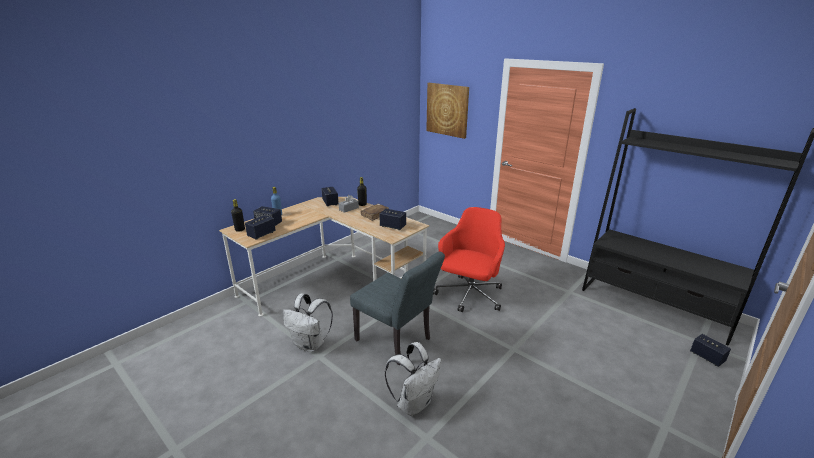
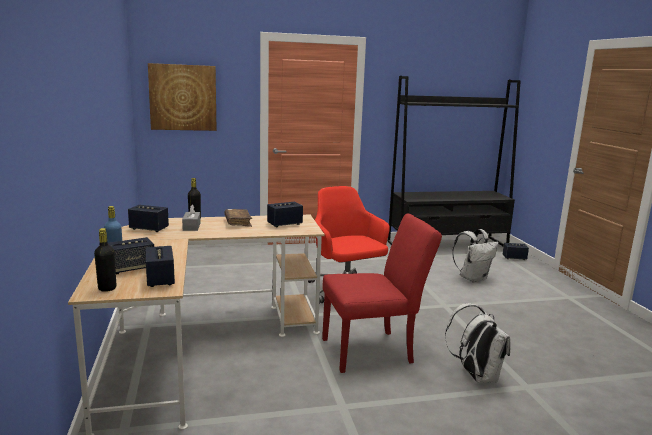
camera: 55 degrees left, 10 degrees down
(310, 344) = (311, 405): white backpack -> white backpack (473, 278)
(397, 342) = (374, 350): grey chair -> red chair

